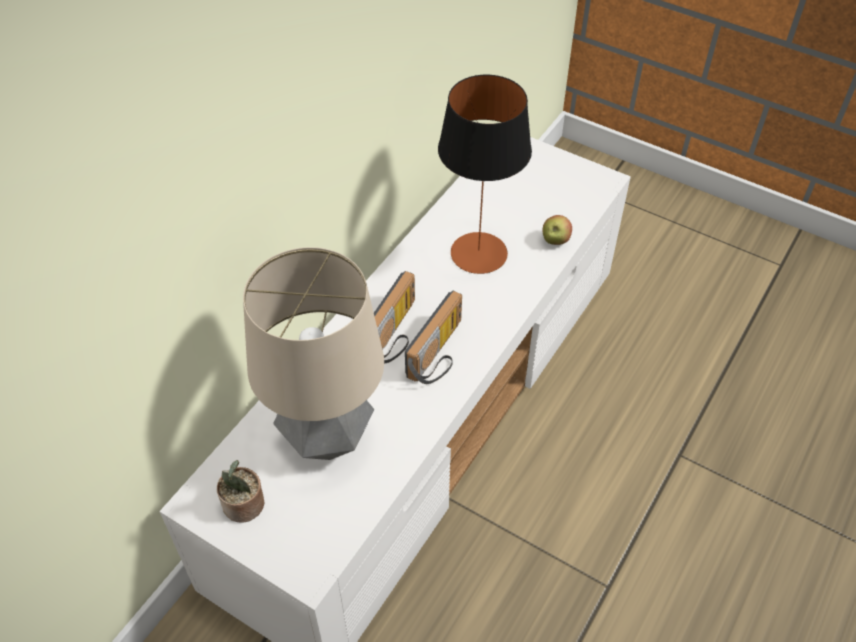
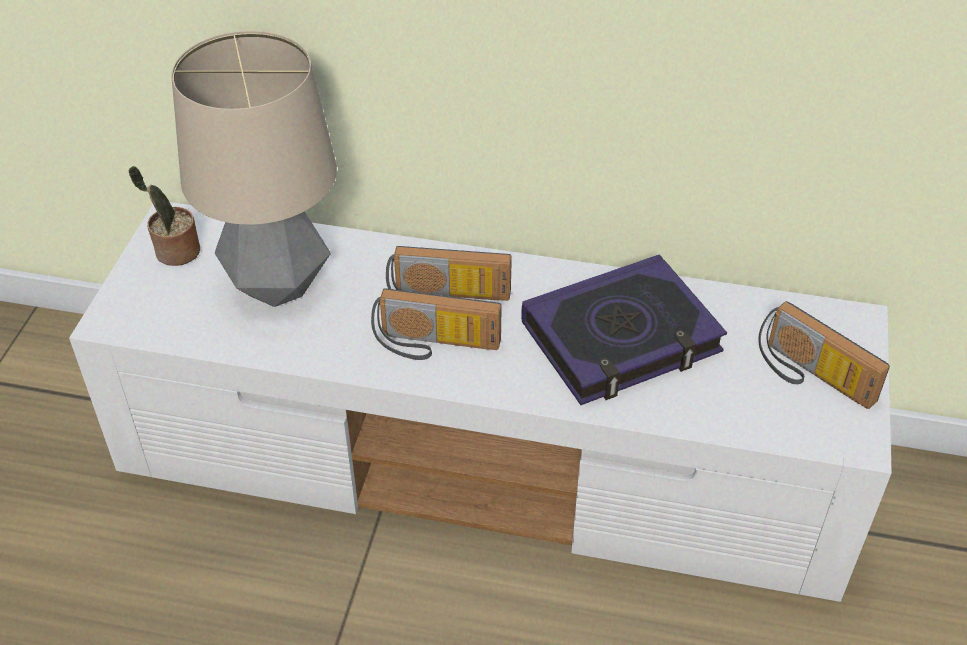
camera: 70 degrees right, 5 degrees down
(478, 253) = (621, 339): table lamp -> book
(547, 179) = (810, 376): none -> radio
(555, 241) = (693, 412): apple -> none

